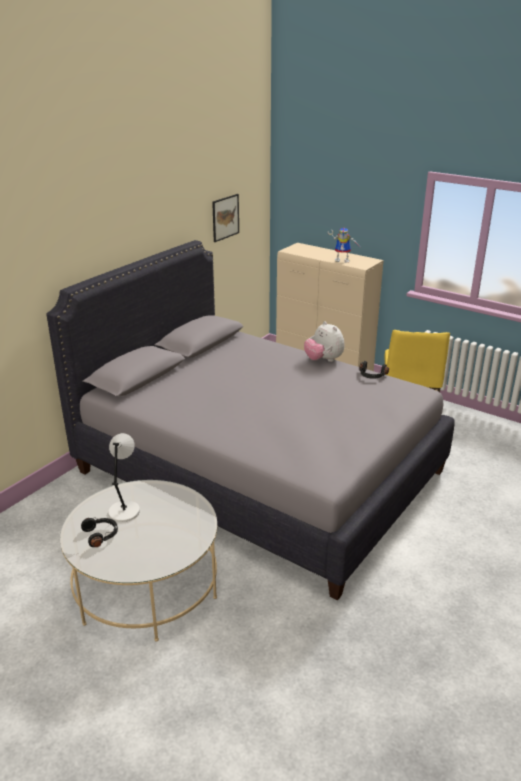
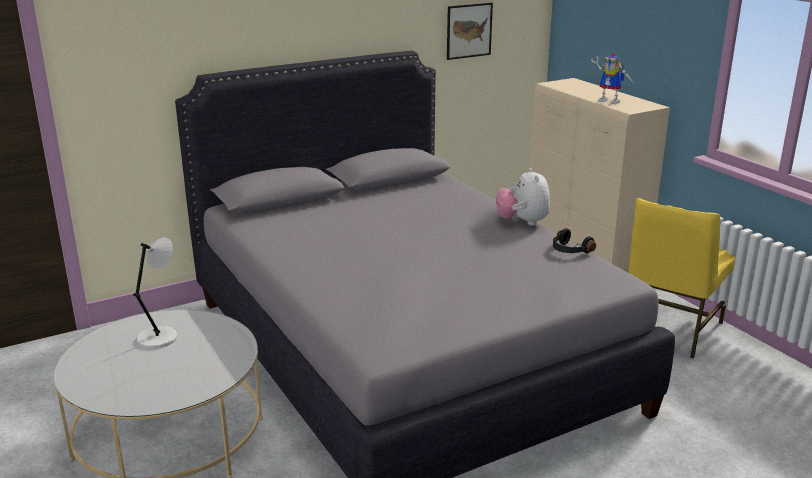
camera: 25 degrees right, 5 degrees down
(101, 535) = (110, 355): black headphones -> none

